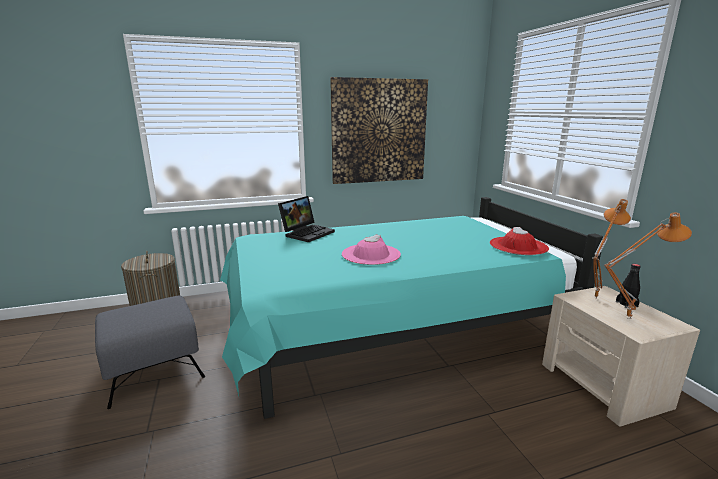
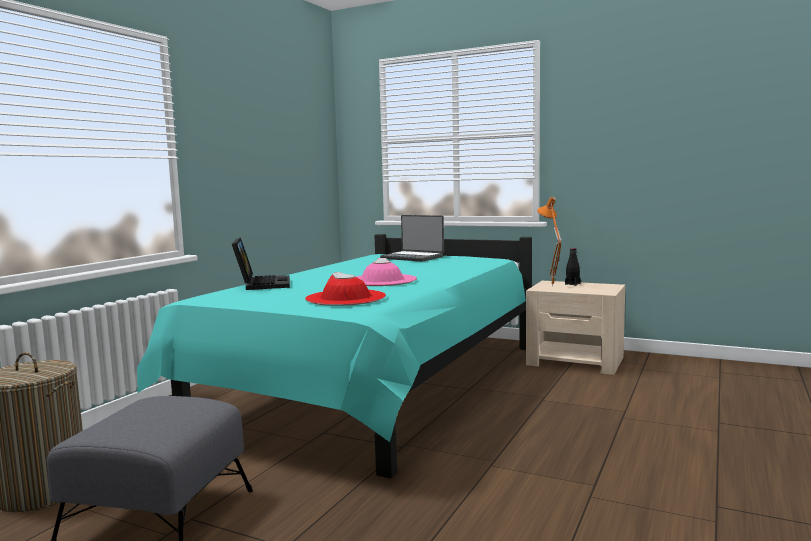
camera: 45 degrees left, 10 degrees down
(379, 131) = (253, 162): picture -> none
(473, 229) = (413, 257): none -> laptop
(518, 246) = (474, 258): red hat -> red hat (345, 298)
(627, 317) = (586, 288): orange table lamp -> none

